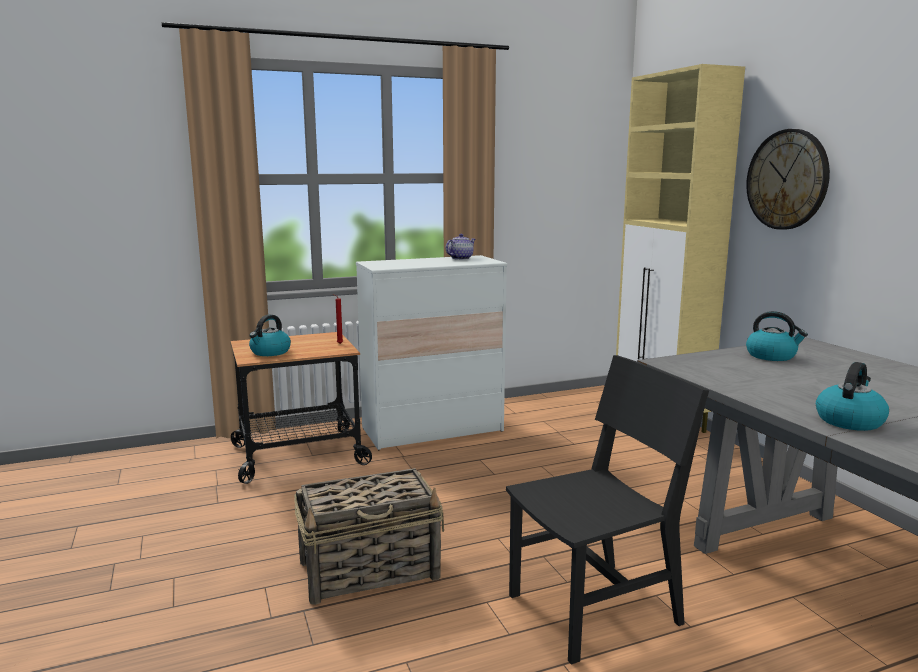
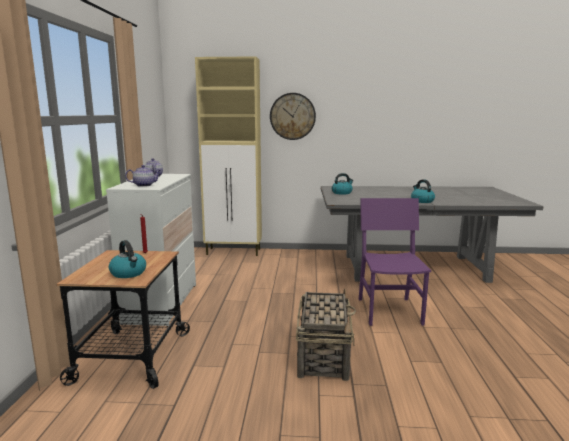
camera: 65 degrees left, 0 degrees up
(392, 264) = (144, 185): none -> teapot
(594, 609) = (389, 311): black chair -> purple chair

